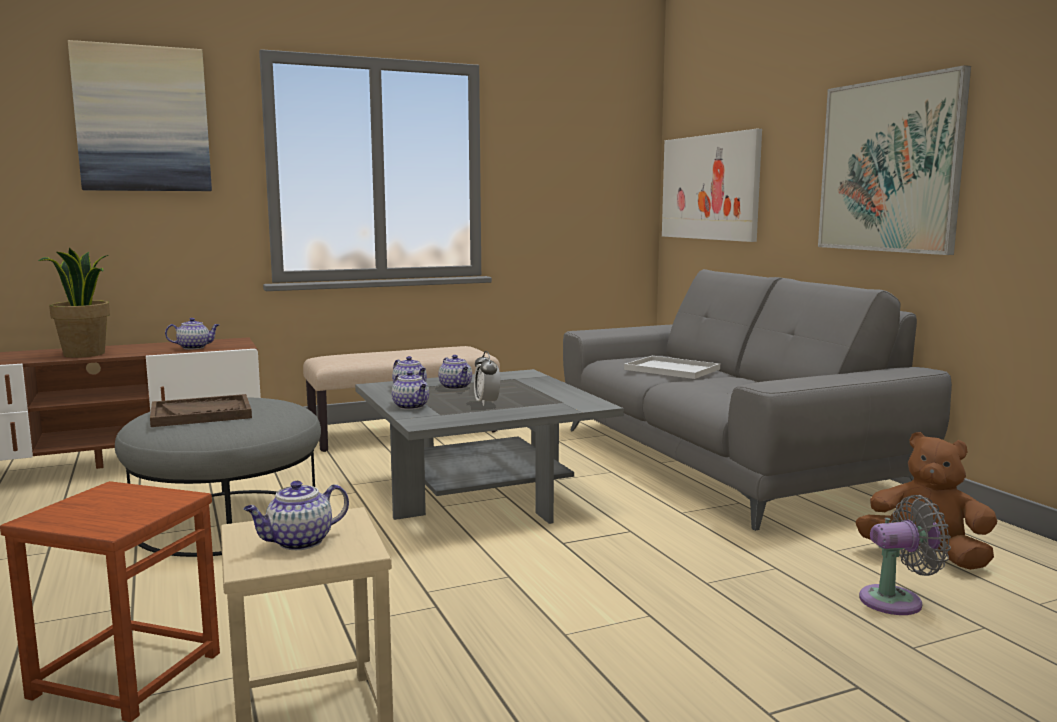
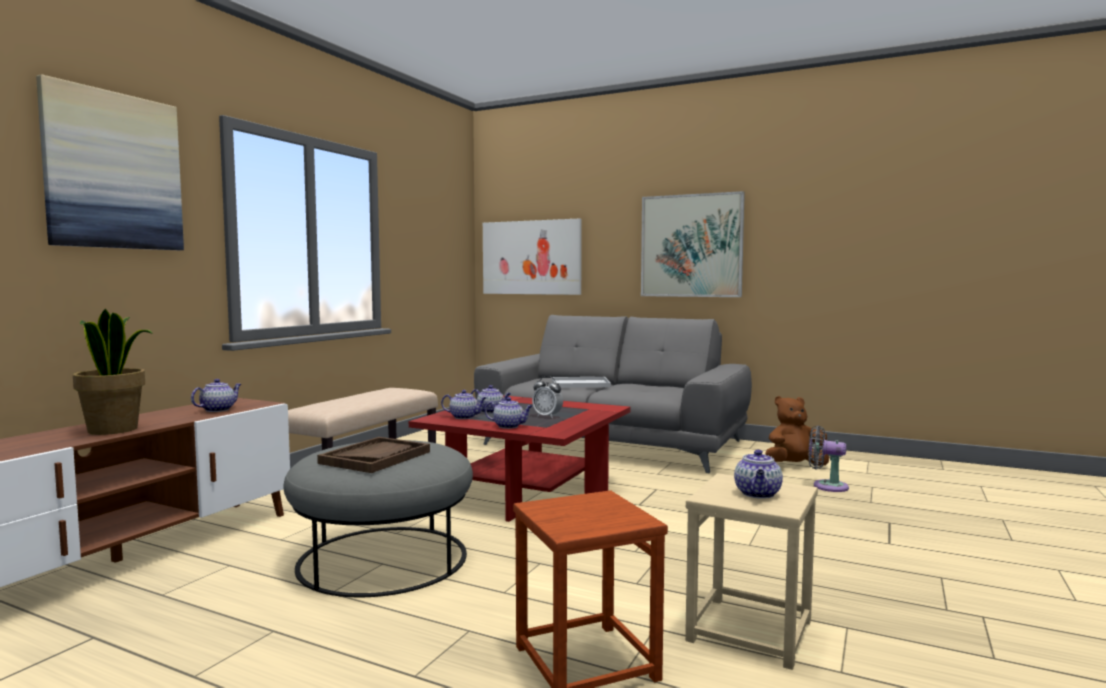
camera: 40 degrees left, 5 degrees down
(482, 494) = (525, 492): grey coffee table -> red coffee table
(897, 600) = (826, 486): grey fan -> grey fan turned 105 degrees counterclockwise

